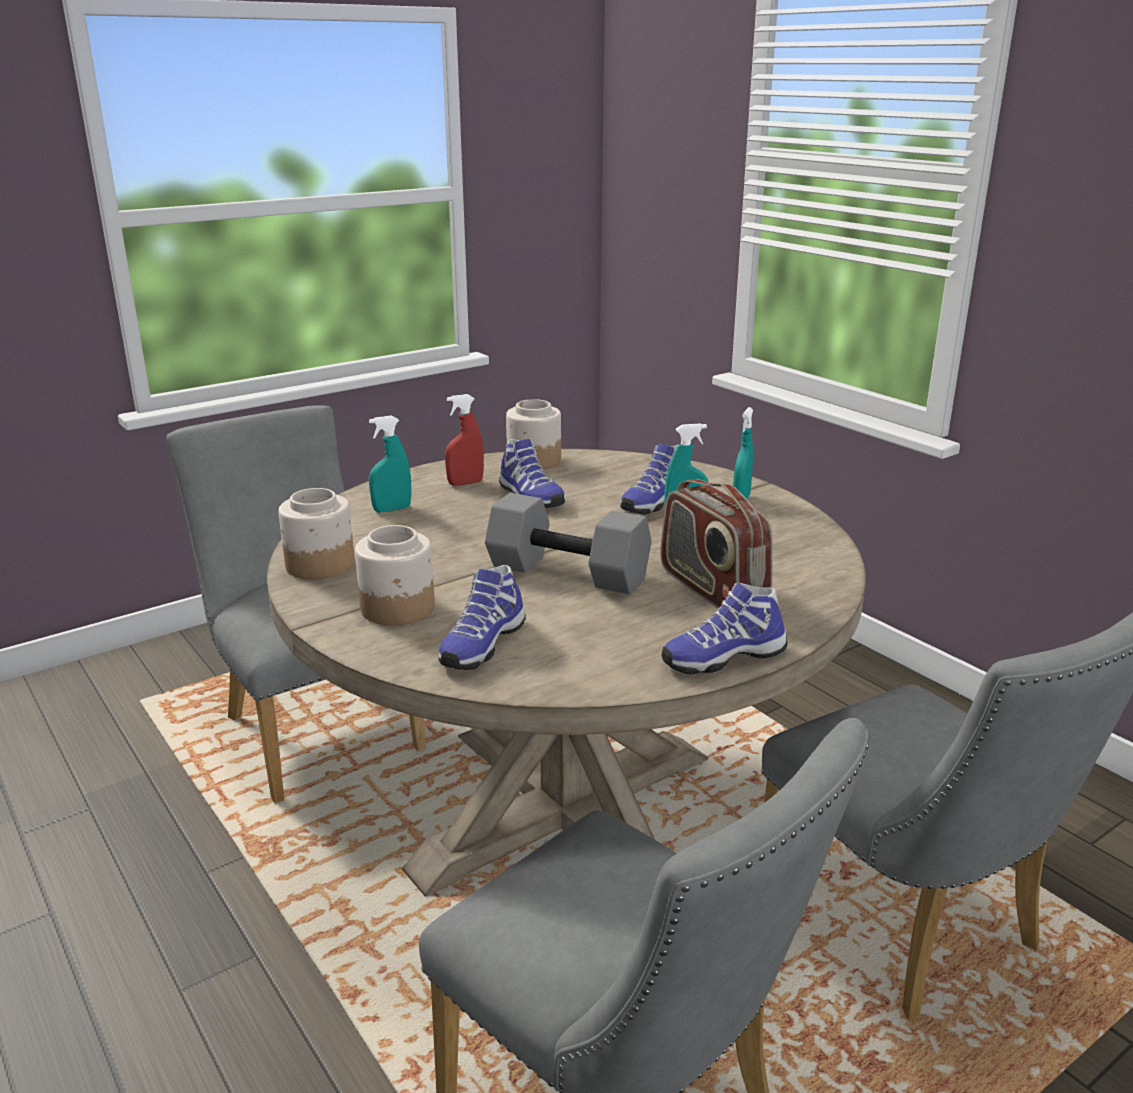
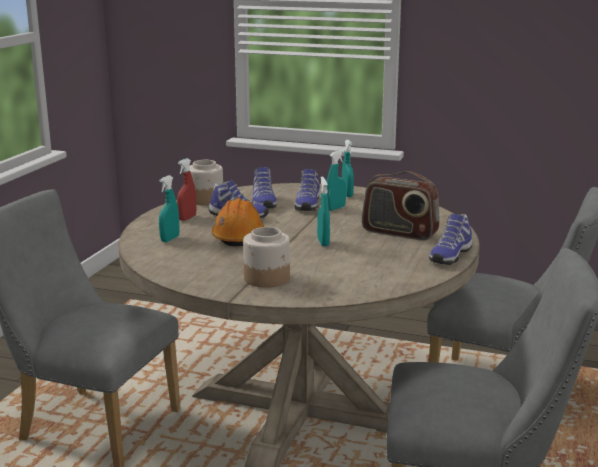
camera: 35 degrees left, 5 degrees down
(319, 565) = (183, 273): jar -> none
(477, 529) = (238, 237): none -> orange hard hat
(481, 644) = (338, 280): shoe -> shoe (262, 203)
(570, 572) = (323, 242): grey dumbbell -> turquoise spray bottle

